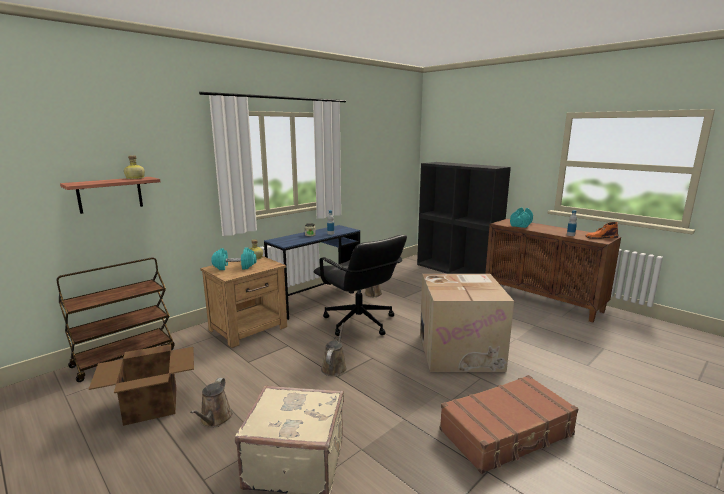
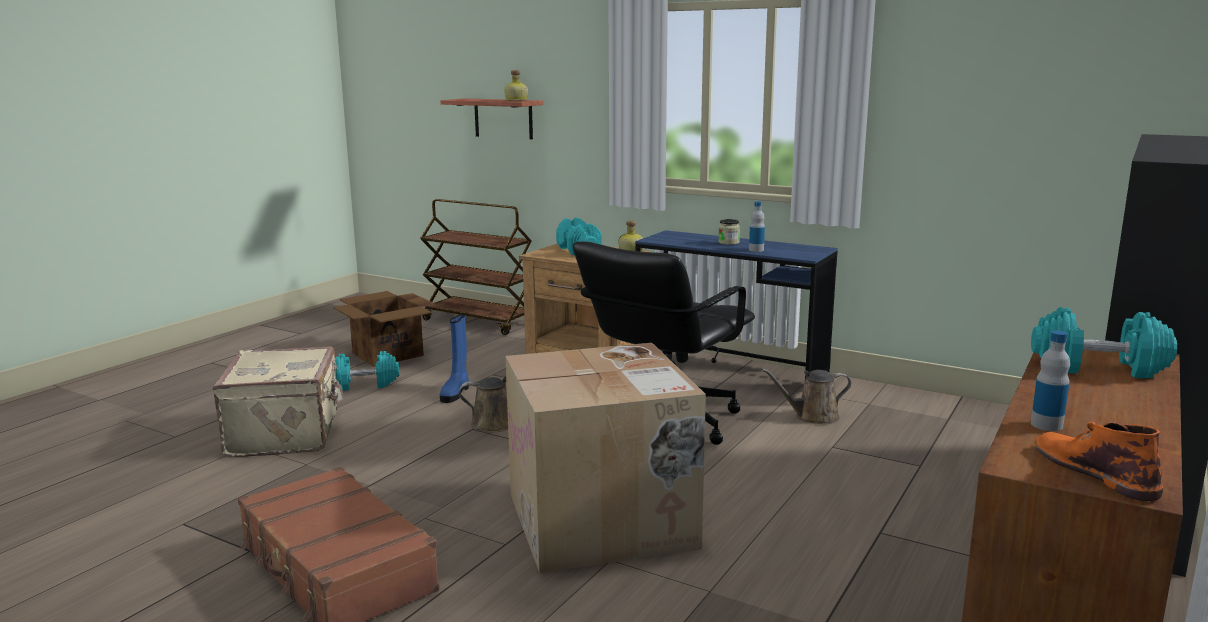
camera: 75 degrees right, 0 degrees up
(215, 419) = (364, 384): brown watering can -> turquoise dumbbell
(271, 378) = (455, 393): none -> blue boot

